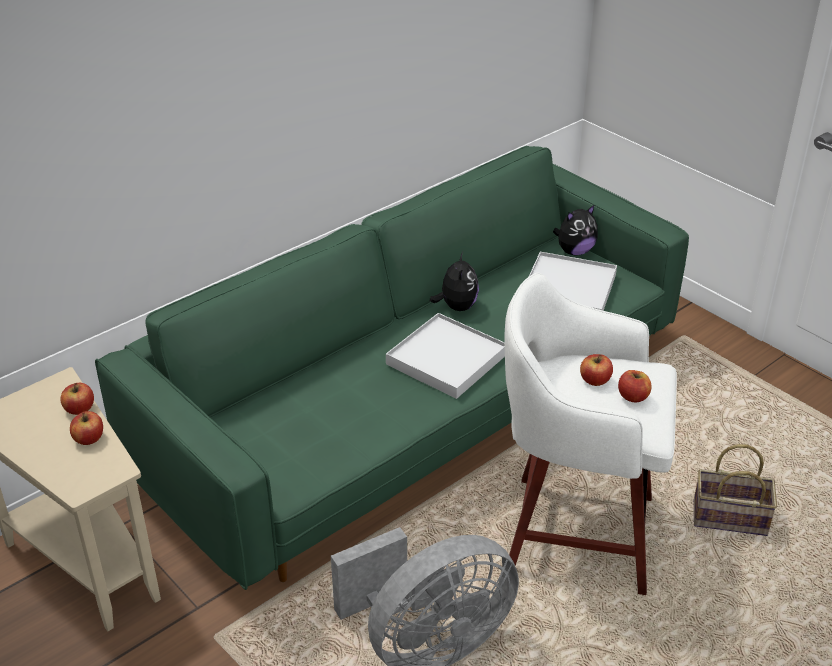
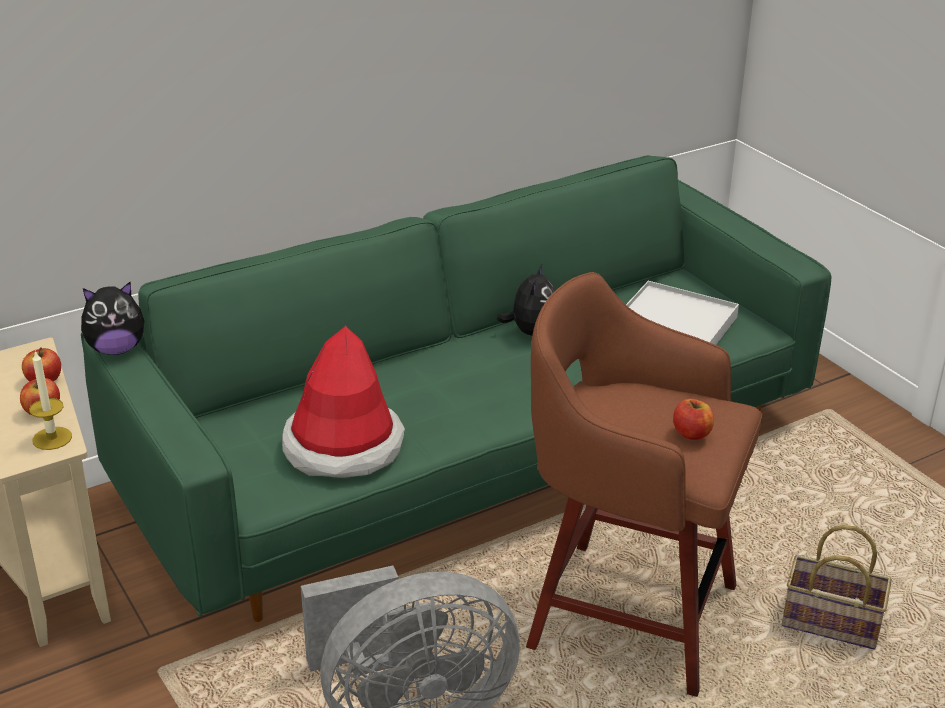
camera: 10 degrees right, 5 degrees down
(106, 463) = (52, 438): none -> candle
(337, 431) = (343, 447): none -> hat
(446, 359) = (499, 385): white tray -> none
(573, 532) = (626, 614): white stool -> brown stool
(574, 251) = (694, 287): plush toy -> plush toy (116, 349)
(595, 380) = (650, 411): apple -> none

